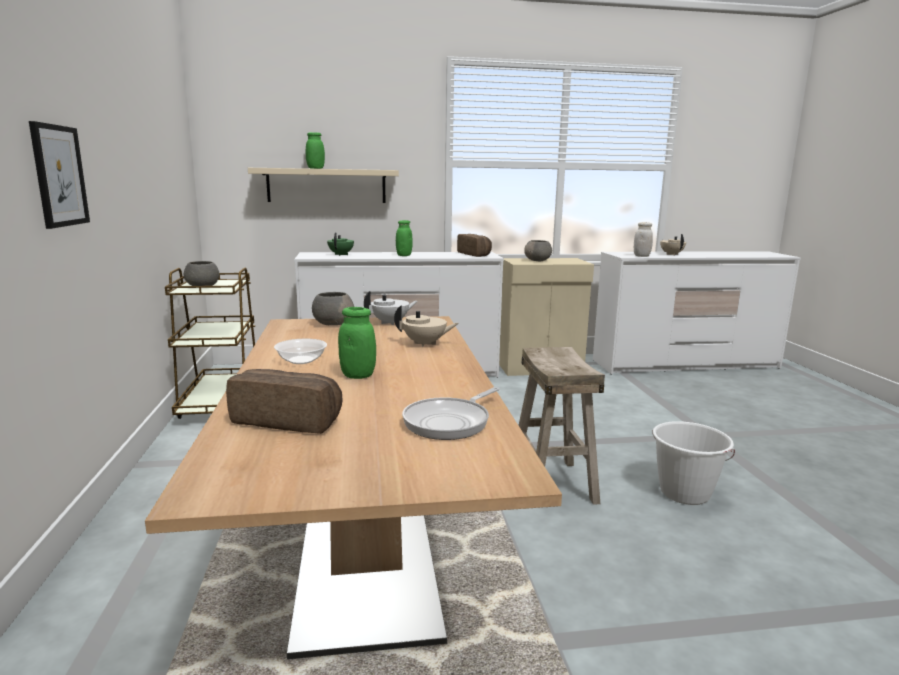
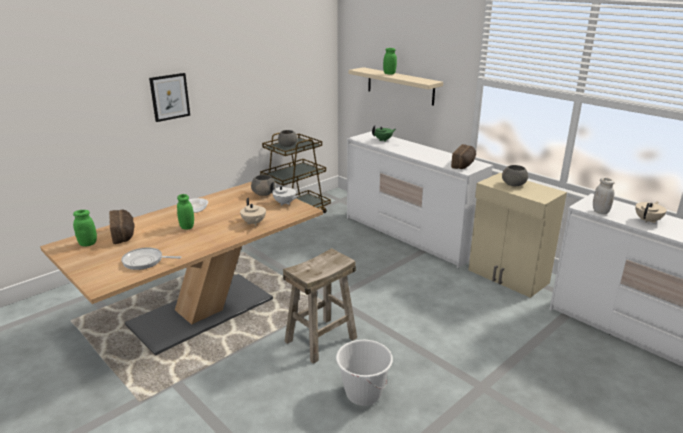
camera: 55 degrees right, 10 degrees up
(404, 255) = (414, 152): green jar -> green jar (88, 244)

